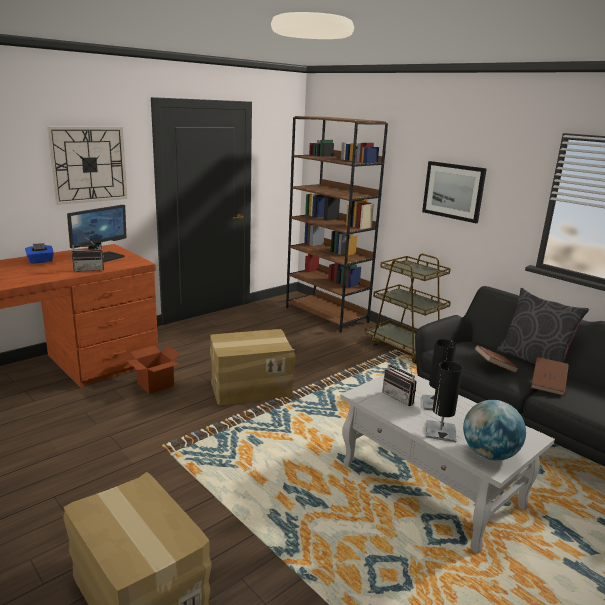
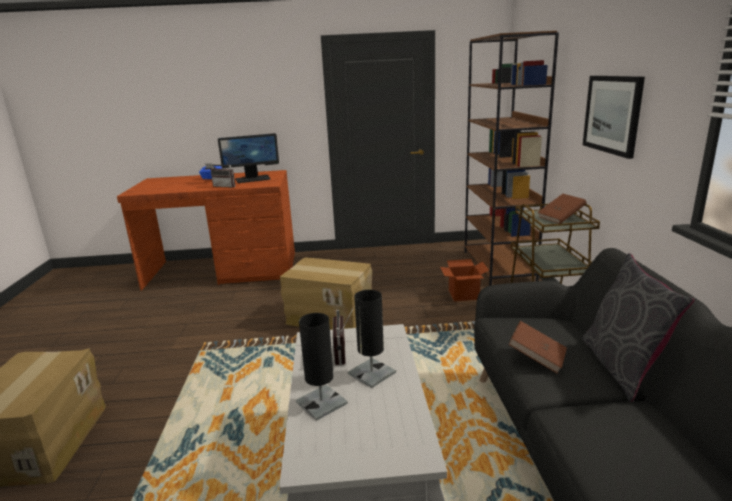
camera: 40 degrees right, 0 degrees up
(89, 164) = (263, 99): wall clock -> none
(155, 385) = (265, 295): cardboard box -> cardboard box (463, 295)
(489, 454) = (326, 449): globe -> none
(548, 385) = (585, 404): brown book -> brown book (560, 218)

